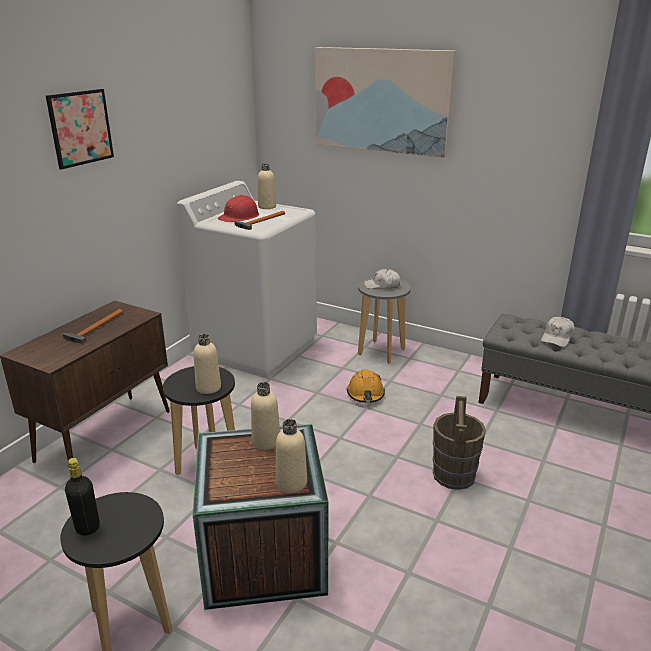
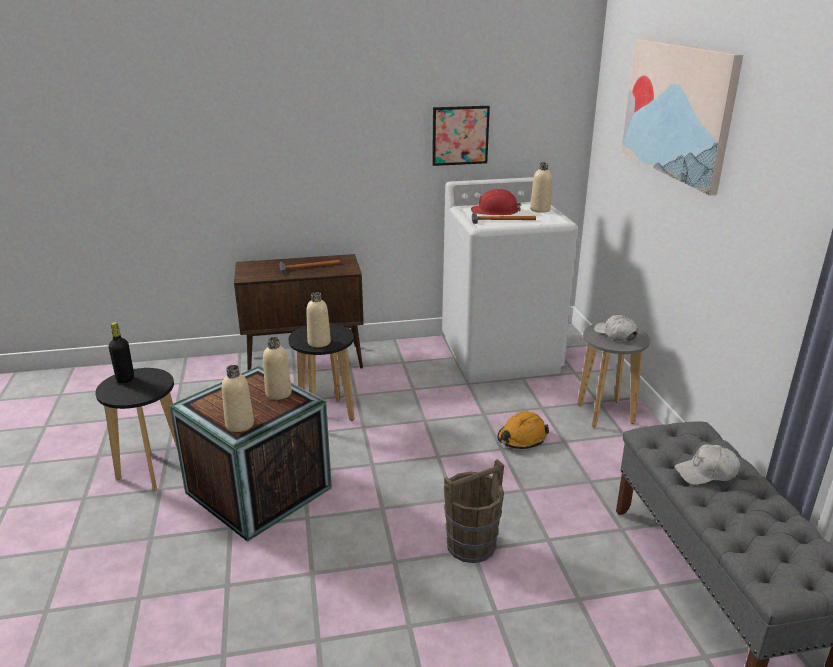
camera: 50 degrees right, 0 degrees up
(80, 128) = (347, 97): picture -> picture (460, 135)

